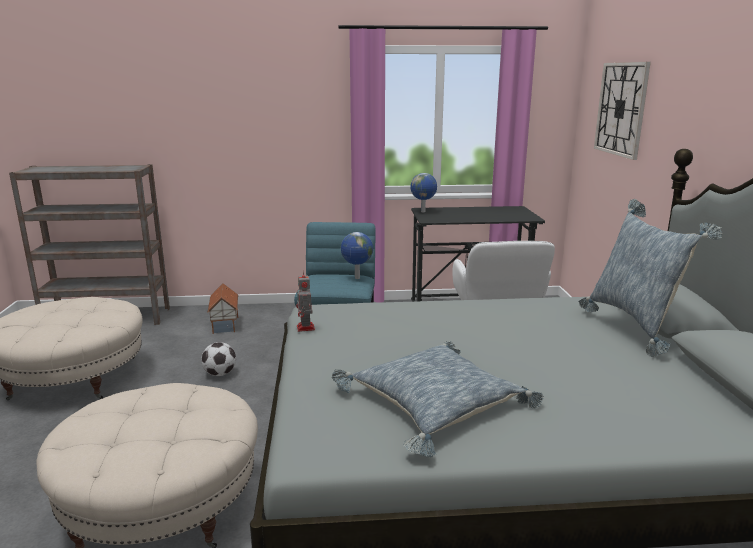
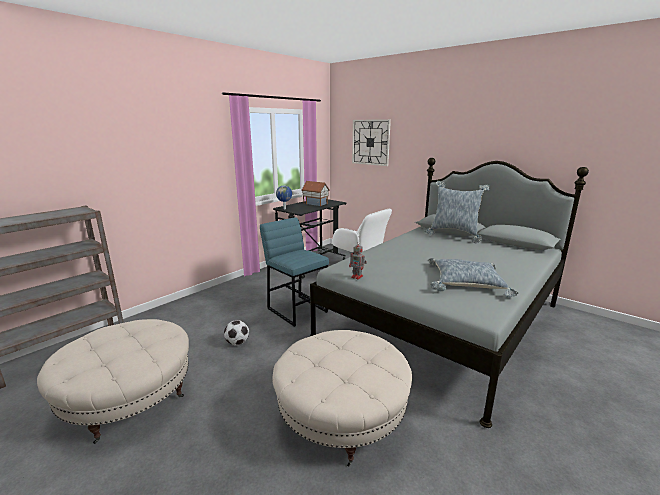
camera: 45 degrees left, 0 degrees up
(226, 325) = (183, 317): toy house -> toy house (315, 203)
(356, 278) = (304, 251): globe -> none

